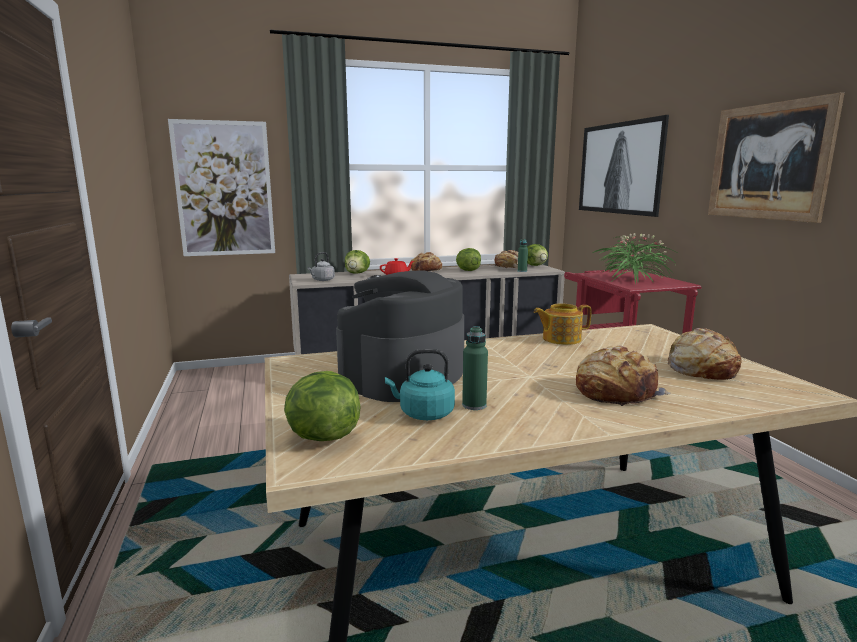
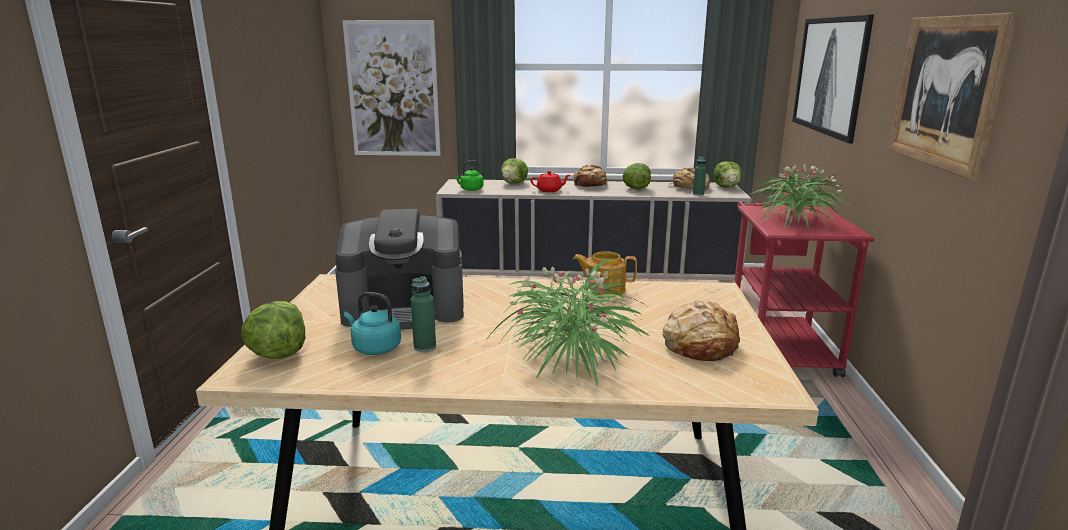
camera: 20 degrees right, 5 degrees up
(322, 280) = (470, 189): grey kettle -> green kettle
(404, 376) = (405, 309): coffee machine -> coffee machine turned 150 degrees counterclockwise
(615, 391) = (570, 354): bread -> potted plant

